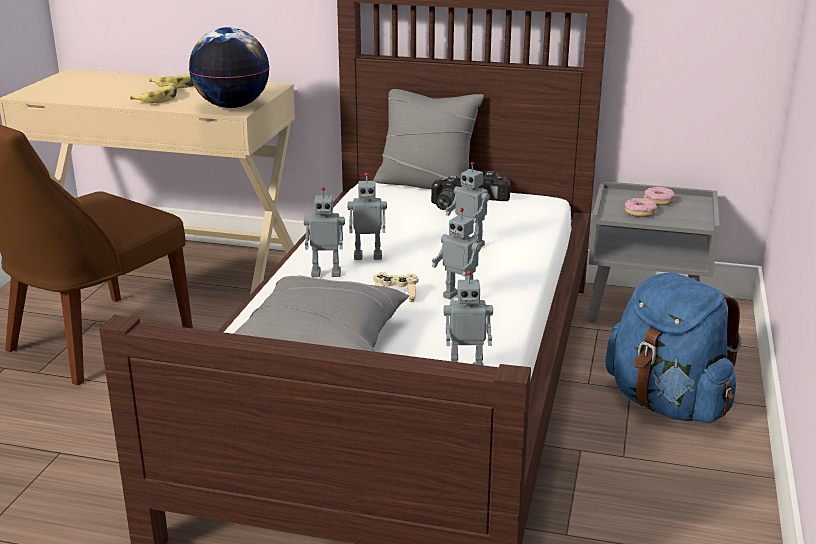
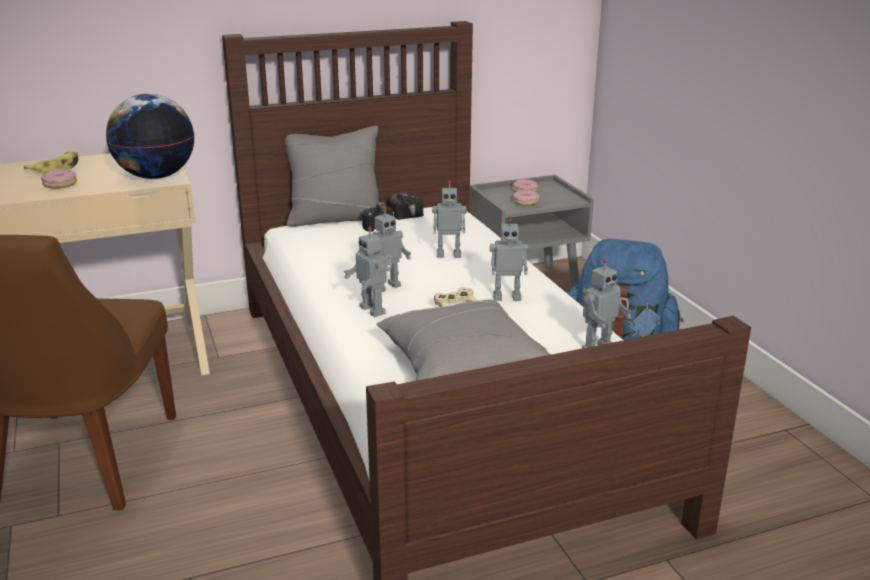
camera: 35 degrees left, 0 degrees up
(158, 99) = (60, 184): banana -> donut
(326, 273) = (374, 310): toy robot -> toy robot turned 90 degrees clockwise

